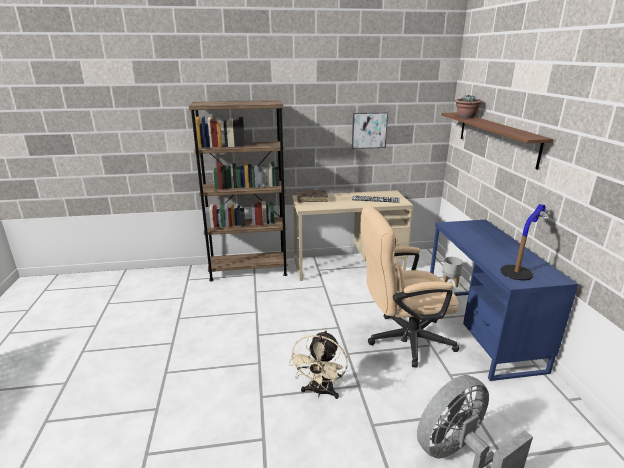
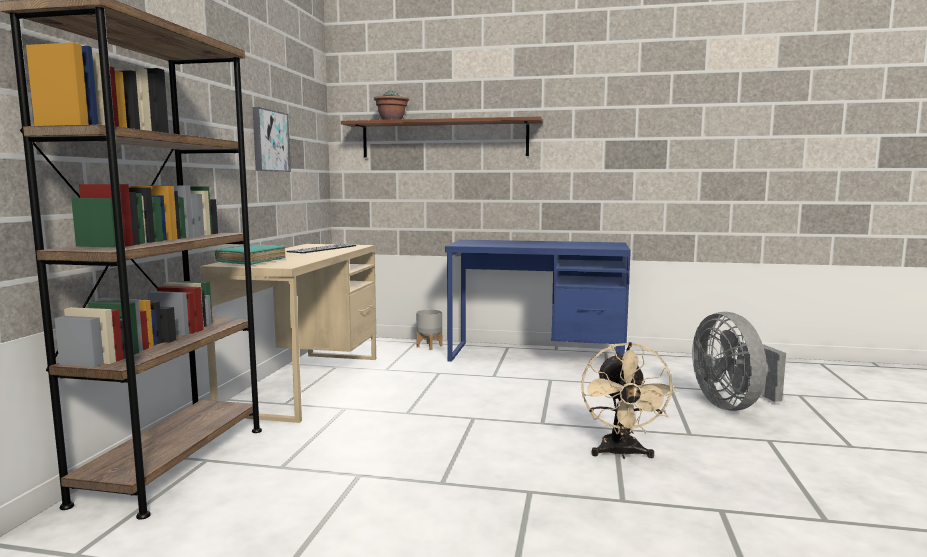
camera: 70 degrees left, 15 degrees down
(312, 199) = (252, 261): brown book -> turquoise book
(320, 392) = (621, 454): beige fan -> beige fan turned 60 degrees clockwise
(402, 340) = (531, 389): beige office chair -> none
(521, 267) = (586, 244): table lamp -> none

